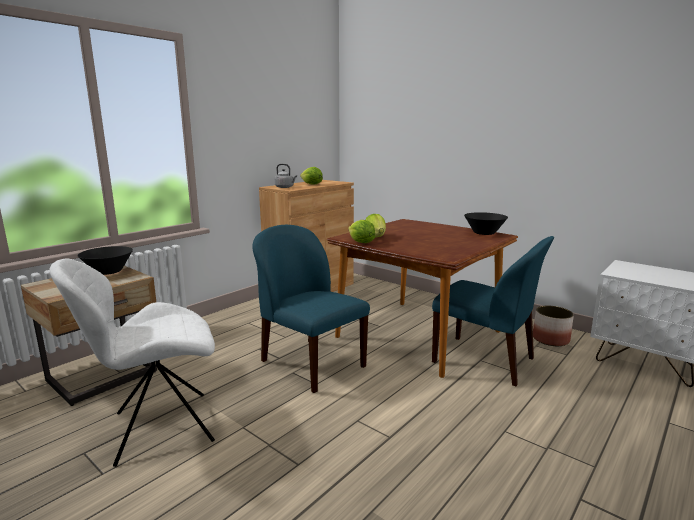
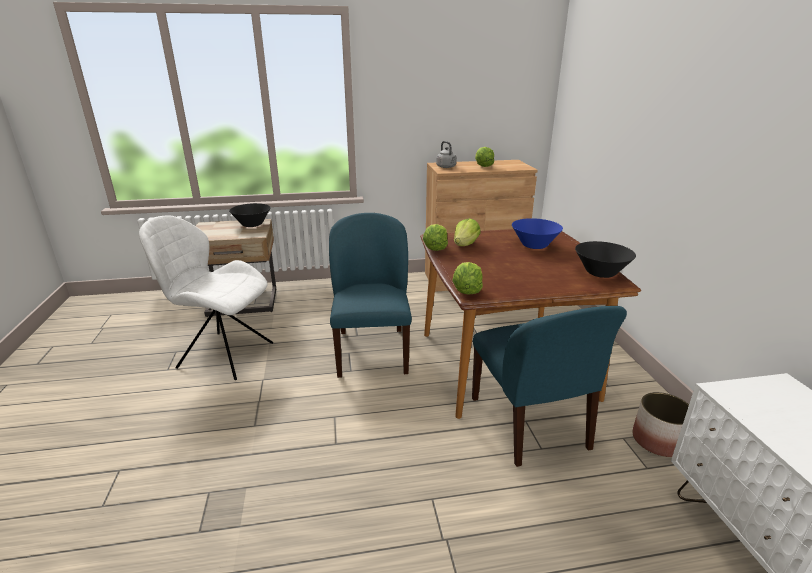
camera: 40 degrees right, 10 degrees up
(417, 229) = (534, 245): none -> blue bowl
(442, 257) = (466, 291): none -> lettuce

